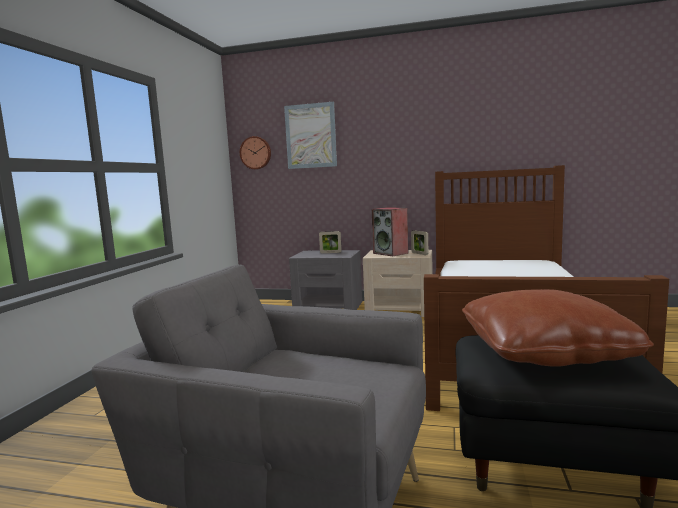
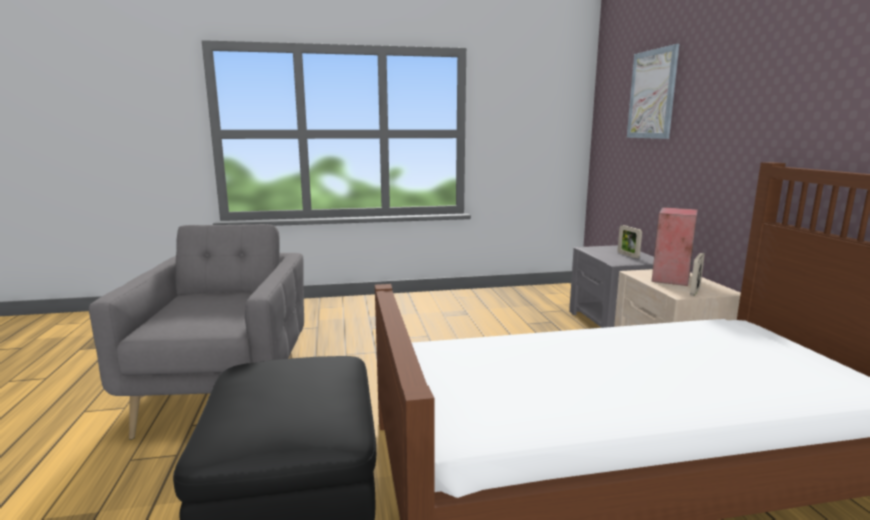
camera: 65 degrees right, 5 degrees up
(256, 153) = (608, 115): wall clock -> none
(544, 352) = (286, 387): brown pillow -> none

